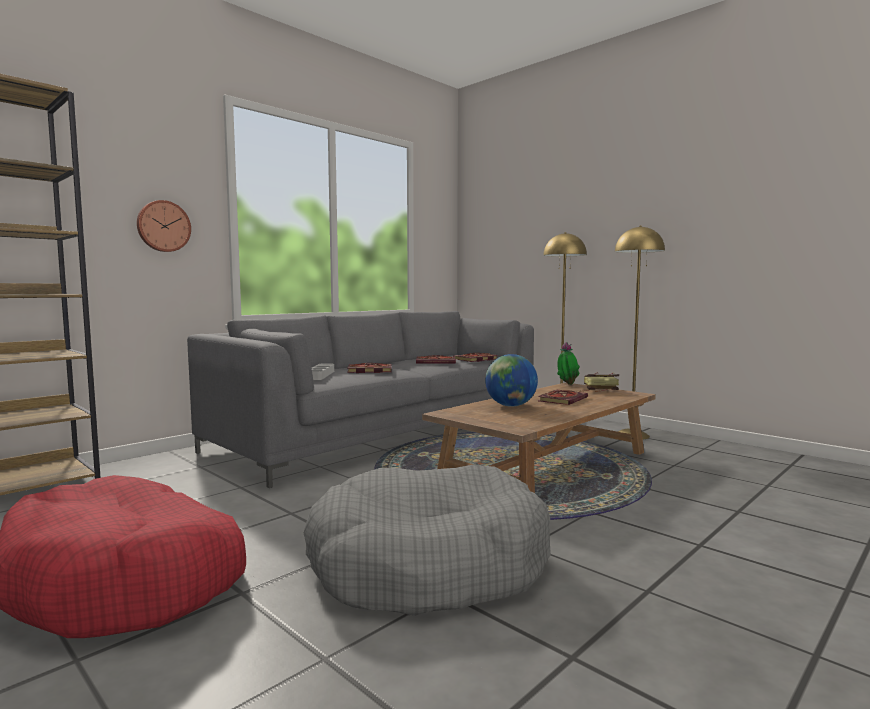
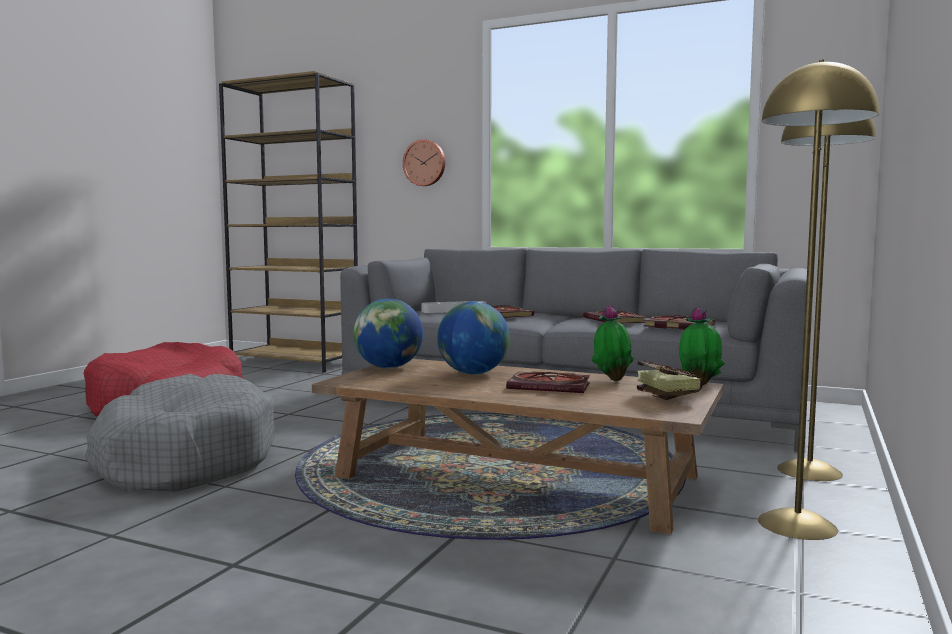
camera: 70 degrees right, 0 degrees up
(470, 417) = (388, 367): none -> globe
(548, 391) = (612, 380): none -> potted plant

